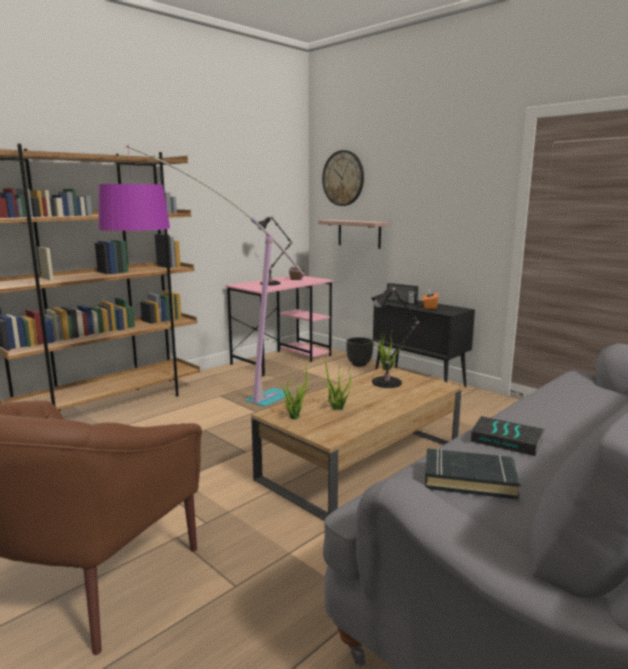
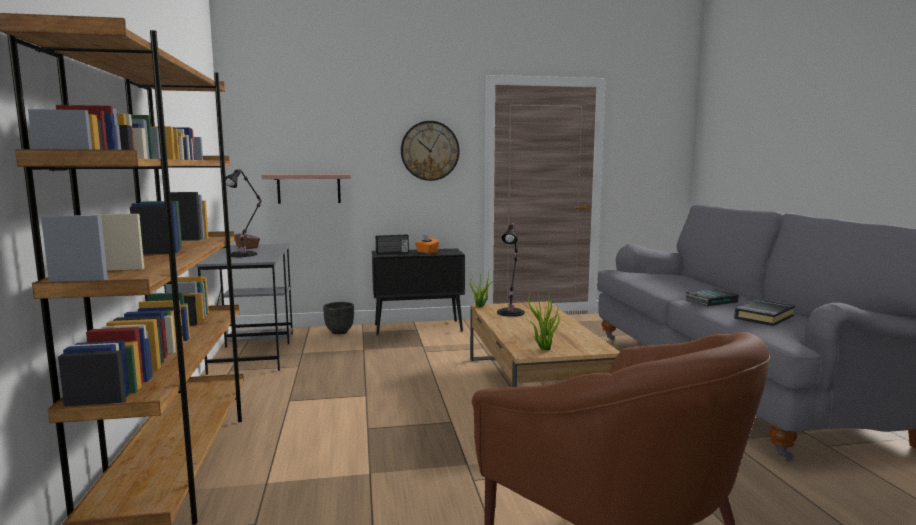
camera: 55 degrees left, 5 degrees down
(211, 422) = (352, 420): floor lamp -> none
(282, 359) = (254, 351): pink desk -> grey desk
(343, 178) = (279, 126): wall clock -> wall clock (430, 151)

